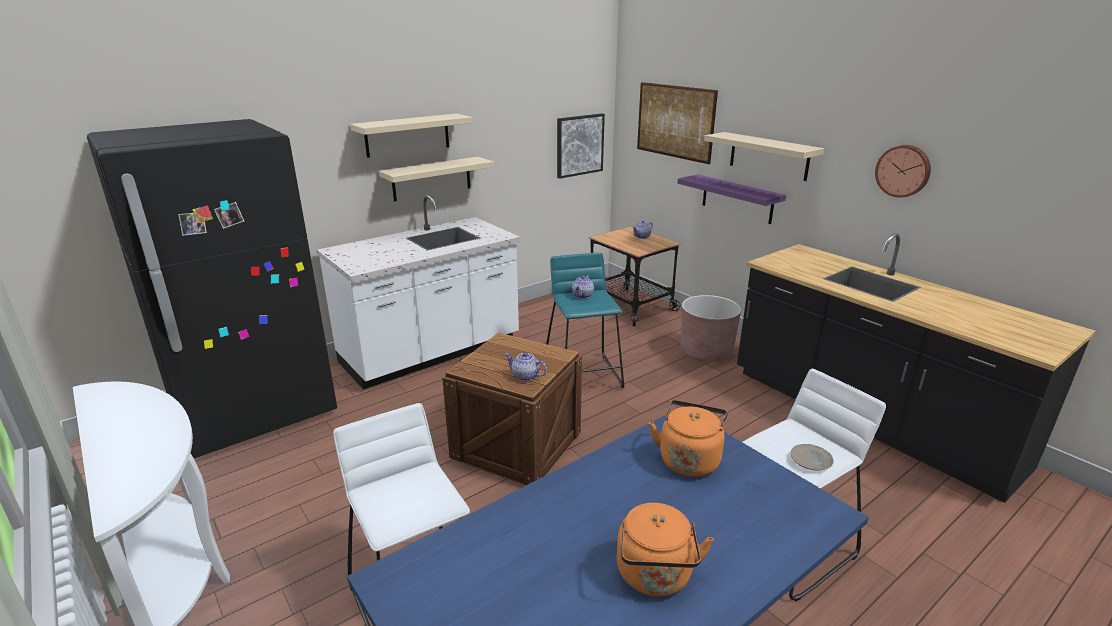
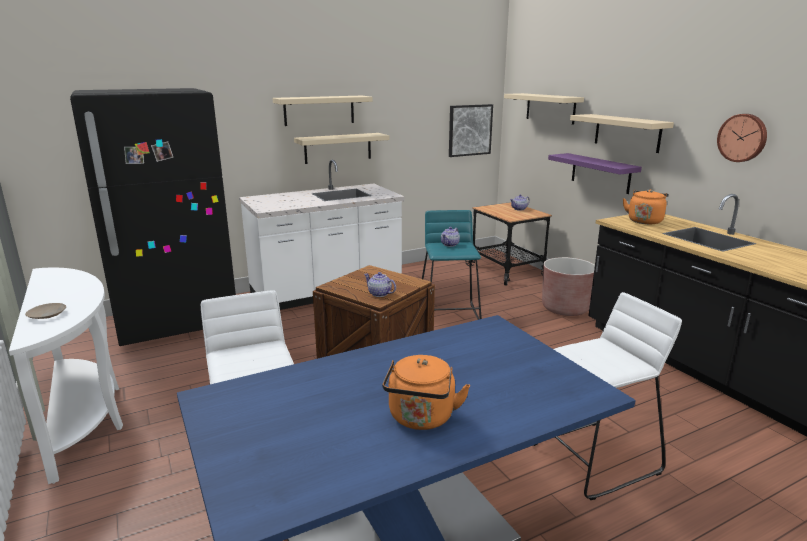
camera: 10 degrees right, 5 degrees down
(674, 121) = (550, 108): picture -> beige shelf
(689, 459) = (487, 348): orange kettle -> orange kettle (644, 221)
(811, 461) = (607, 367): beige plate -> beige plate (47, 315)

